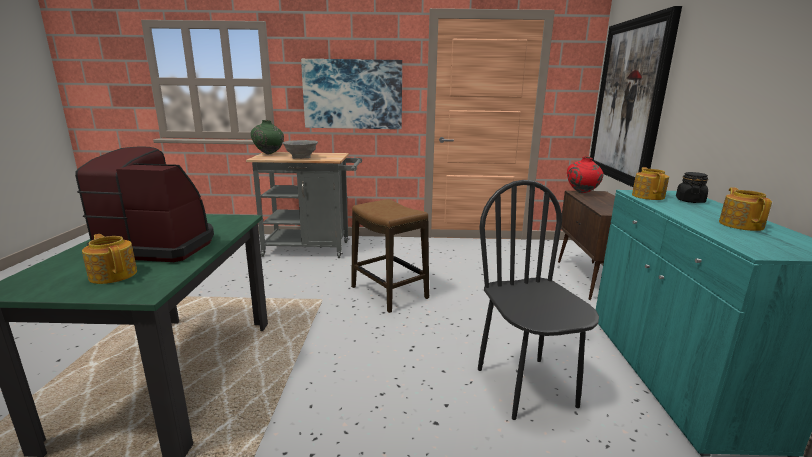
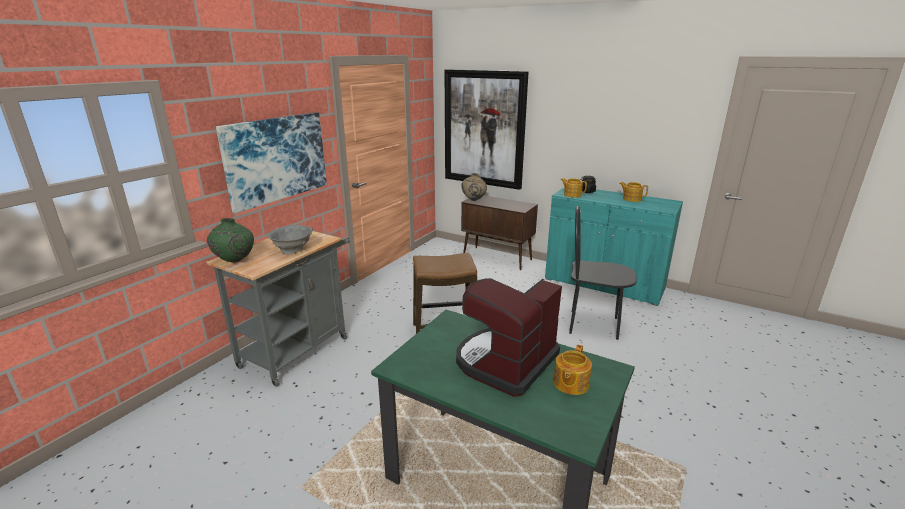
camera: 60 degrees left, 5 degrees up
(113, 274) = (570, 384): teapot -> teapot turned 45 degrees counterclockwise
(582, 193) = (473, 200): red vase -> beige vase

